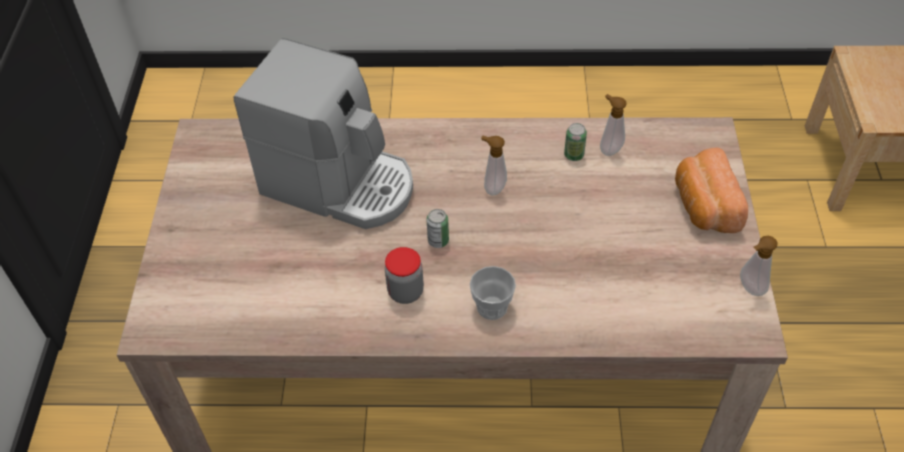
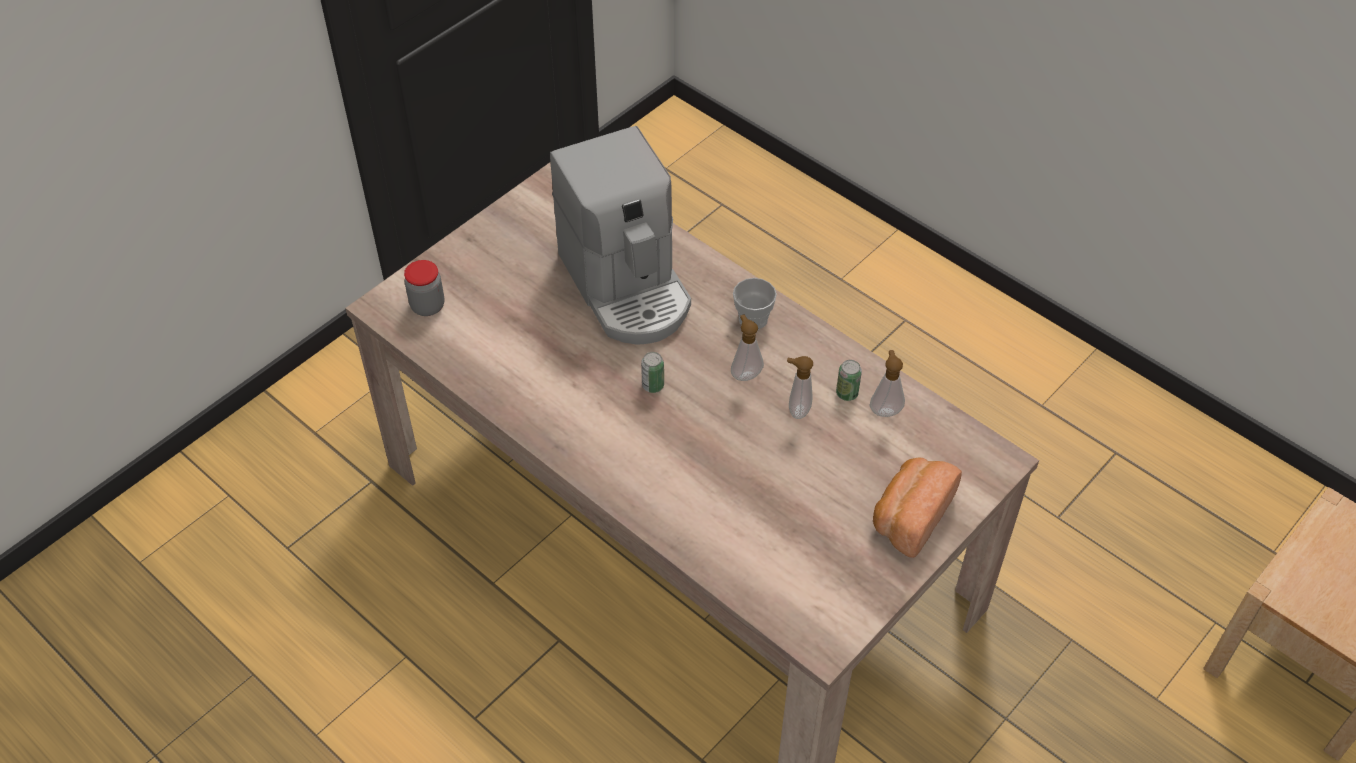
camera: 40 degrees right, 0 degrees up
(405, 292) = (585, 407): jar -> jar (427, 306)
(492, 307) = (636, 466): cup -> cup (753, 319)
(749, 288) = (864, 609): soap dispenser -> soap dispenser (796, 410)

